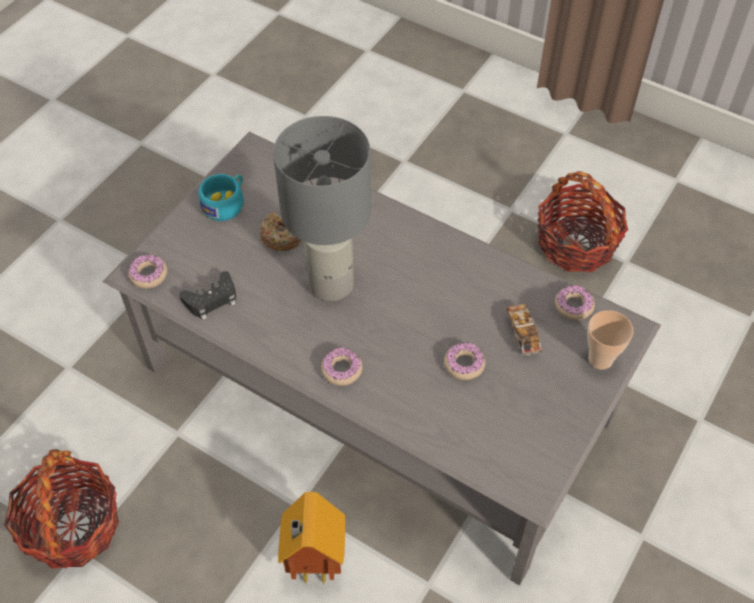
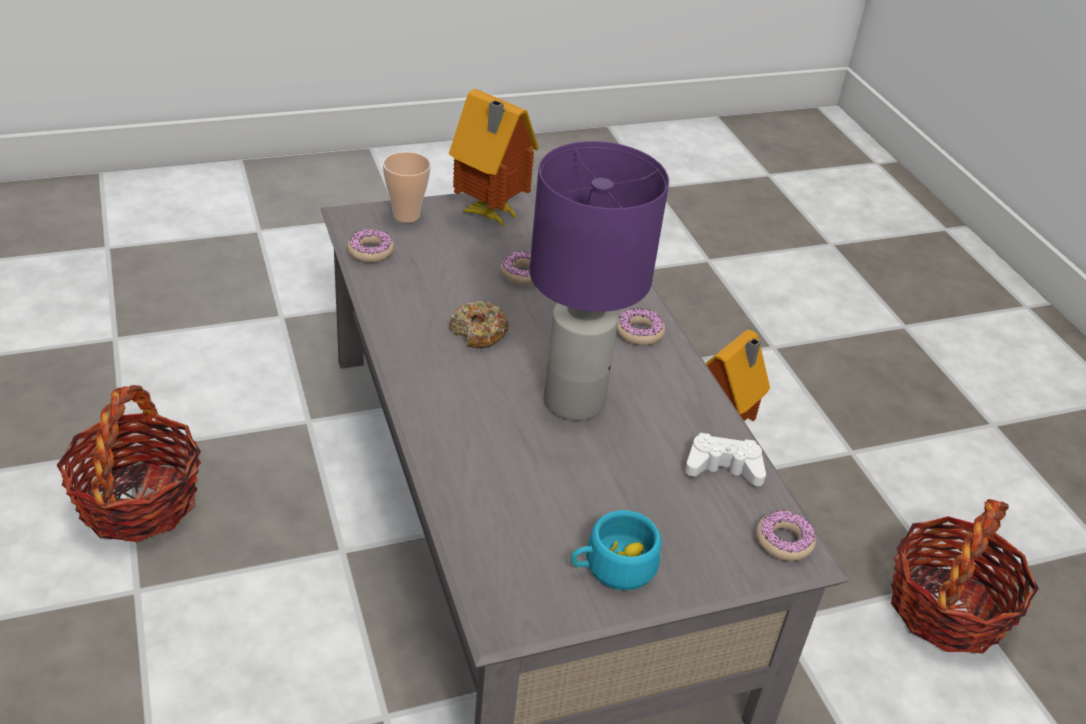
camera: 145 degrees left, 15 degrees down
(211, 299) = (723, 467): black game controller -> white game controller
(282, 236) = (579, 480): donut -> donut (478, 332)
(332, 283) = (572, 400): grey table lamp -> purple table lamp
(522, 334) = (444, 262): toy car -> none
(552, 407) = (488, 216): none -> toy house

